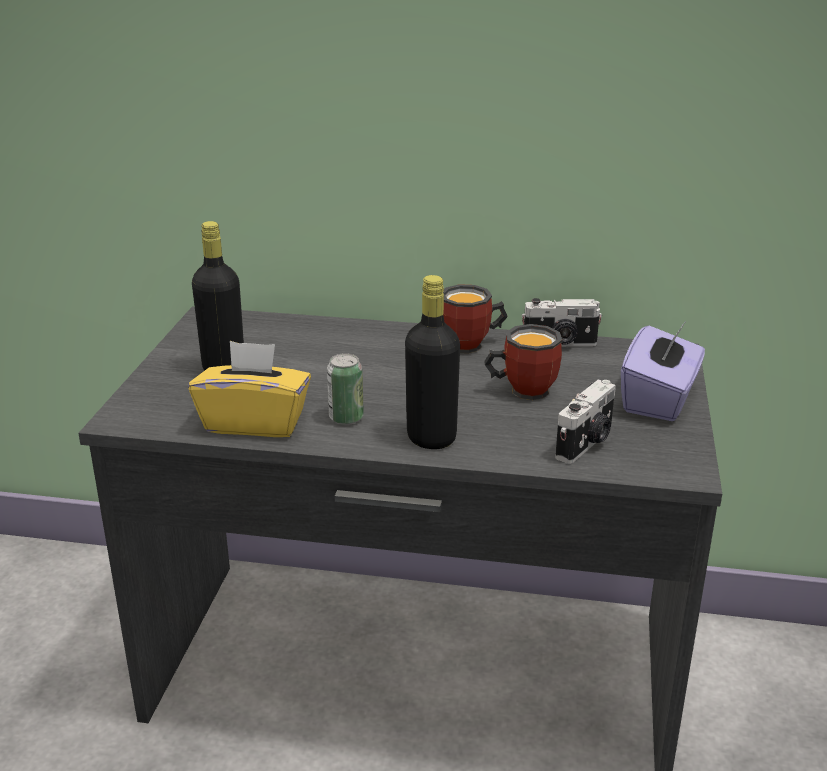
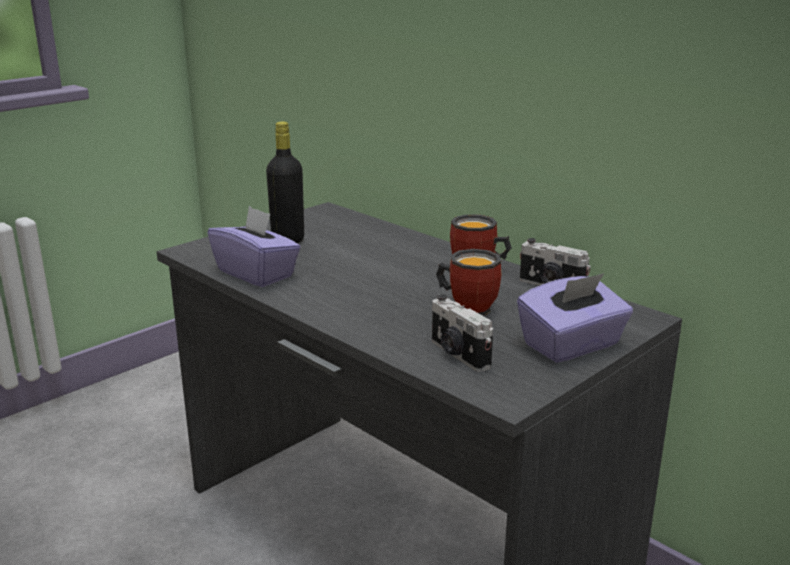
camera: 35 degrees right, 5 degrees down
(255, 422) = (256, 273): yellow tissue box -> purple tissue box
(346, 418) = (315, 287): can -> none
(431, 438) = (350, 316): black bottle -> none
(586, 444) = (458, 355): camera -> camera turned 75 degrees clockwise

